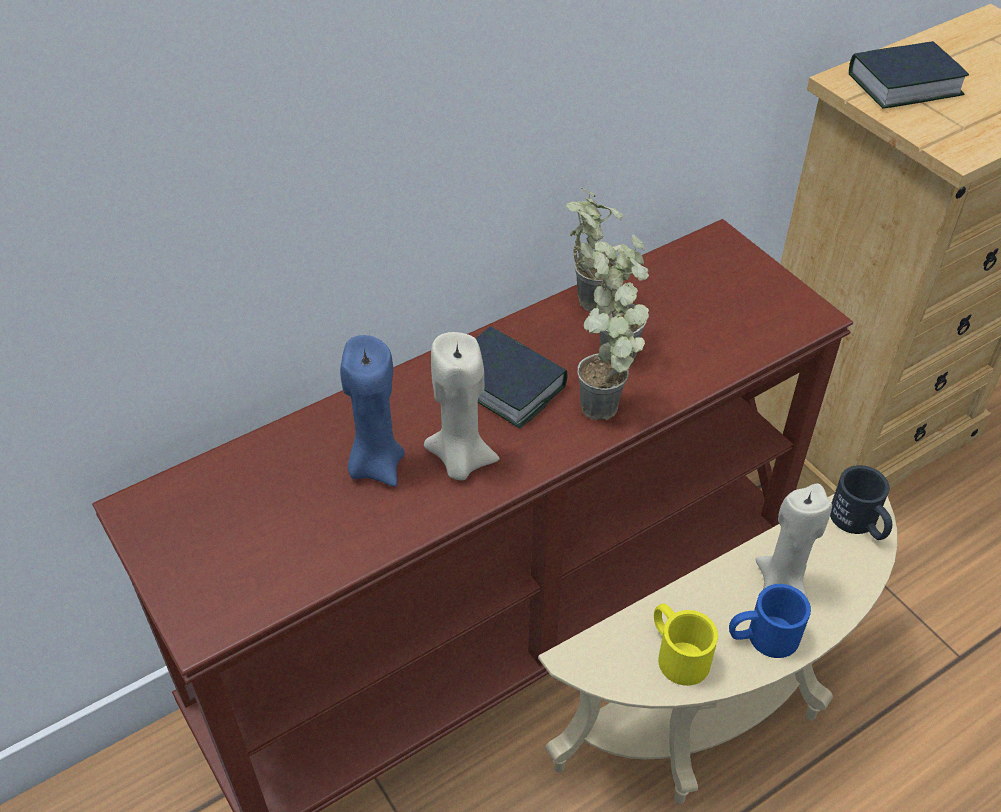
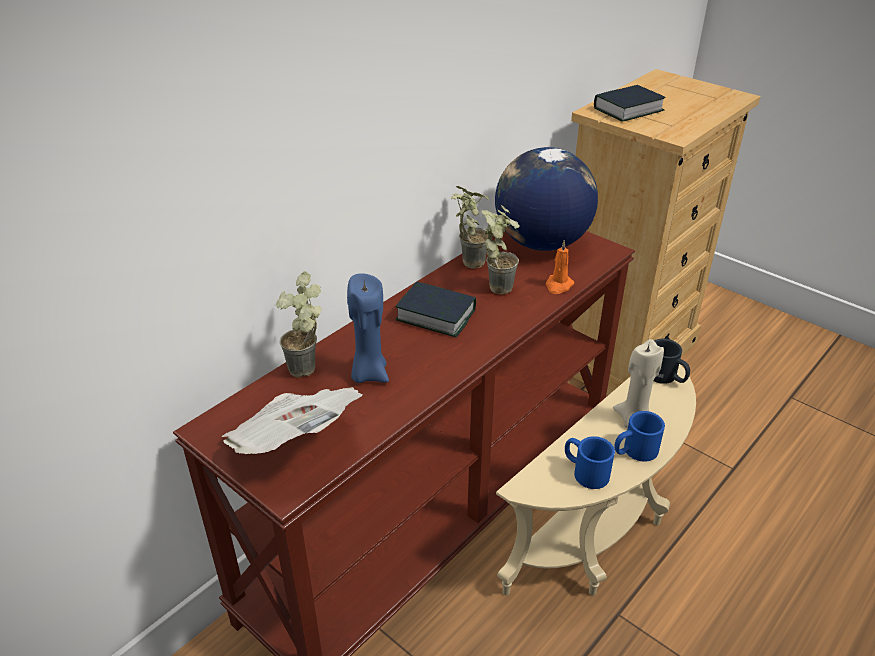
camera: 15 degrees left, 10 degrees down
(238, 557) = (294, 443): none -> newspaper
(460, 460) = (424, 361): beige candle -> none
(609, 414) = (509, 320): potted plant -> potted plant (309, 372)
(676, 653) = (585, 471): yellow mug -> blue mug
(706, 366) = (558, 286): none -> orange candle
(710, 283) = (541, 243): none -> globe

